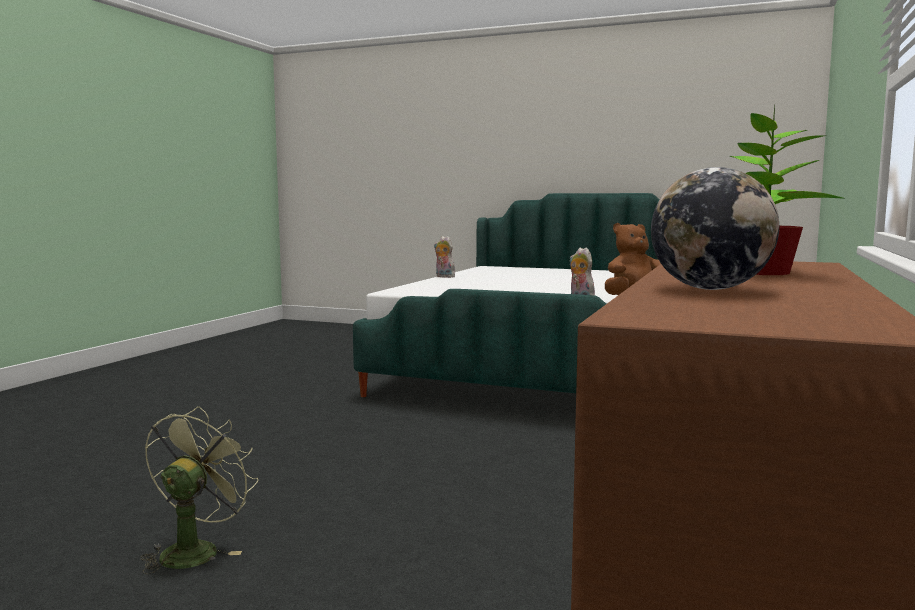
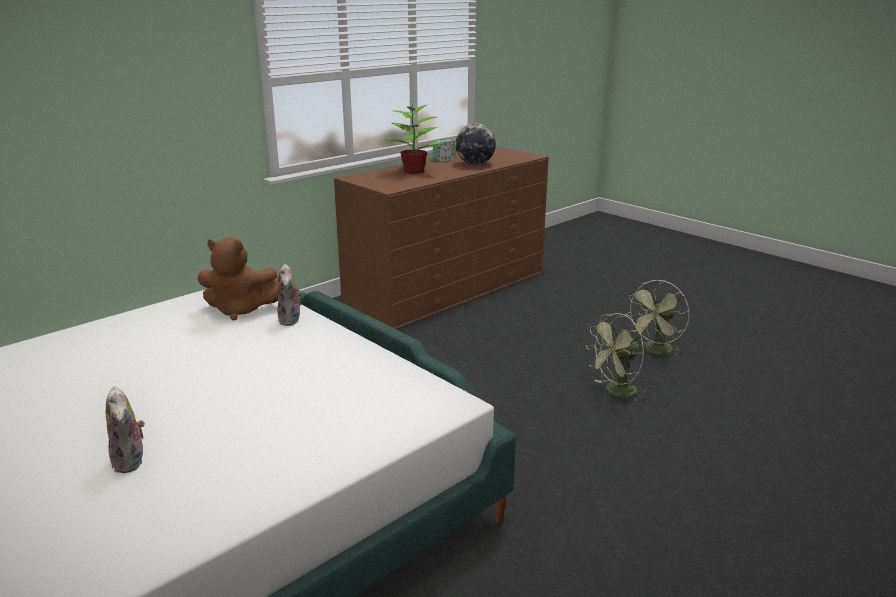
camera: 155 degrees left, 15 degrees up
(274, 480) = (616, 392): none -> green fan
(443, 277) = (261, 508): plush toy -> plush toy (131, 462)
(824, 290) = (443, 160): none -> alarm clock

